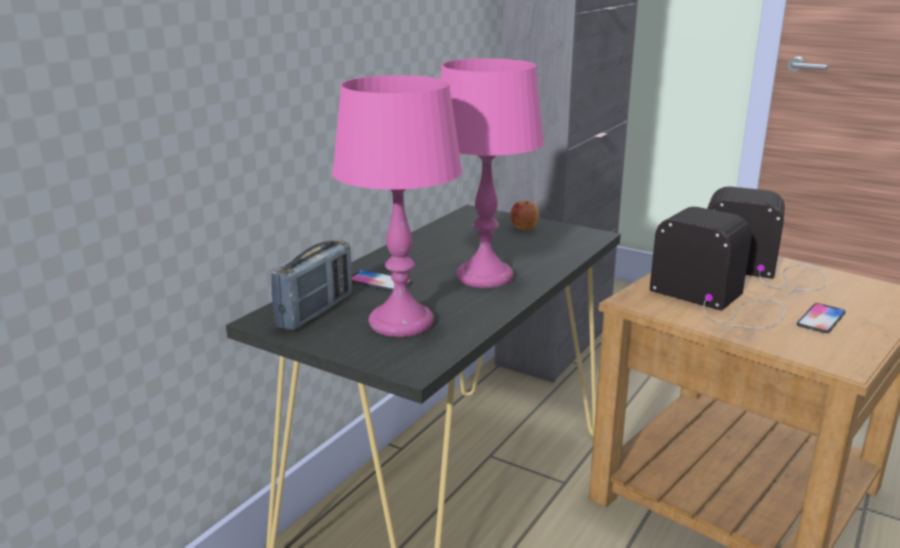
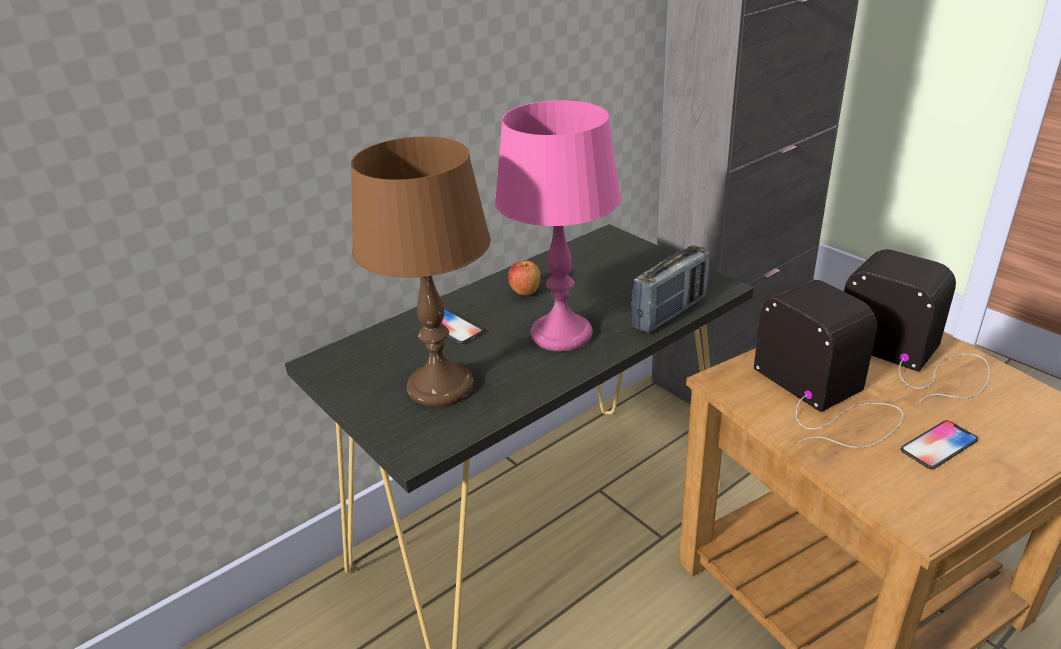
camera: 20 degrees right, 10 degrees up
(316, 311) = (371, 358): radio -> radio (669, 313)
(400, 322) = (439, 387): pink table lamp -> brown table lamp
(524, 229) = (647, 268): apple -> apple (525, 292)

